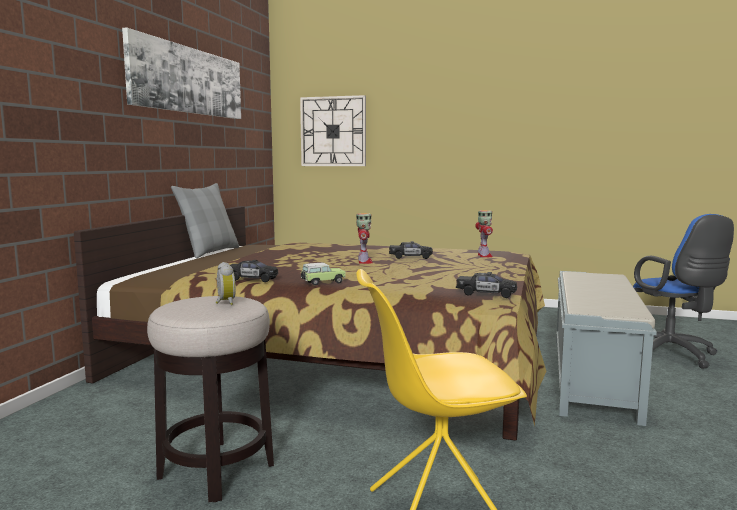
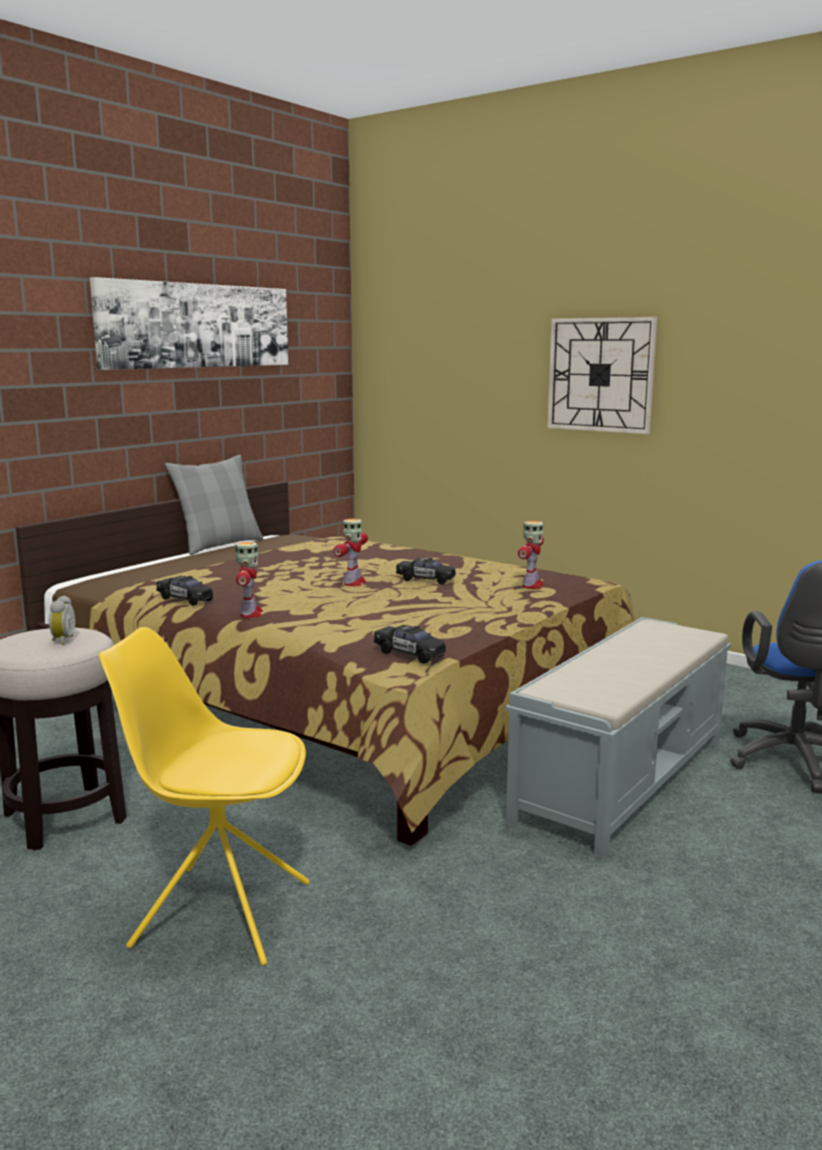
camera: 20 degrees right, 5 degrees up
(322, 283) = (250, 614): toy car -> toy robot
(333, 131) = (425, 377): wall clock -> wall clock (600, 375)

